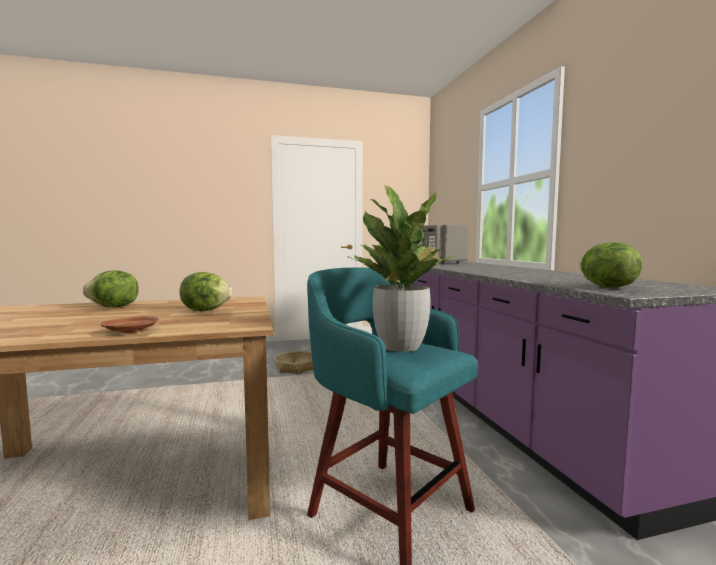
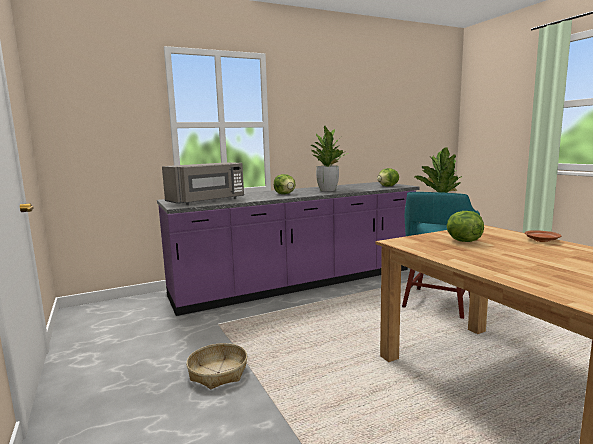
camera: 100 degrees left, 5 degrees up
(114, 307) = (507, 266): lettuce -> lettuce (285, 194)
(523, 273) = (327, 190): none -> potted plant

